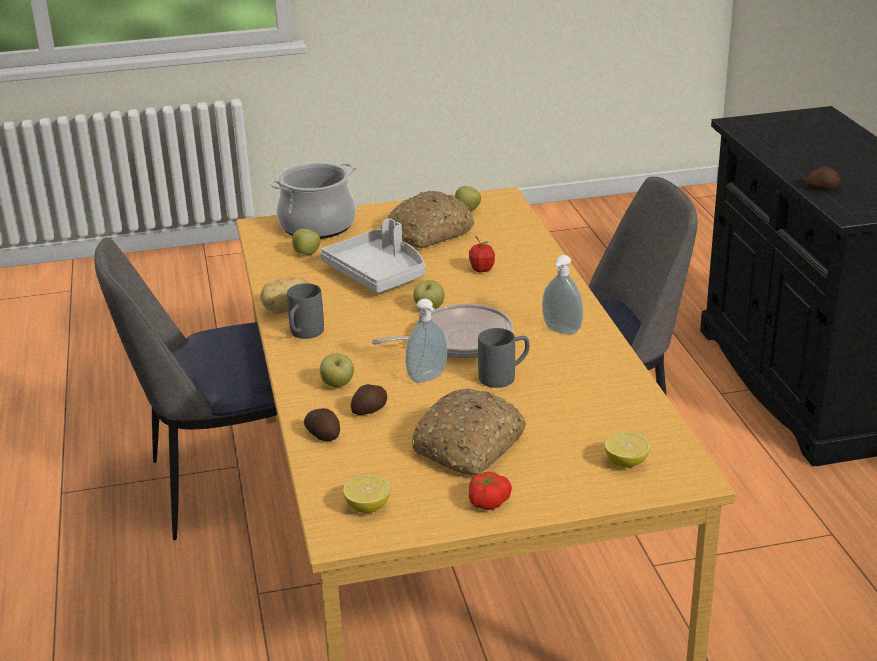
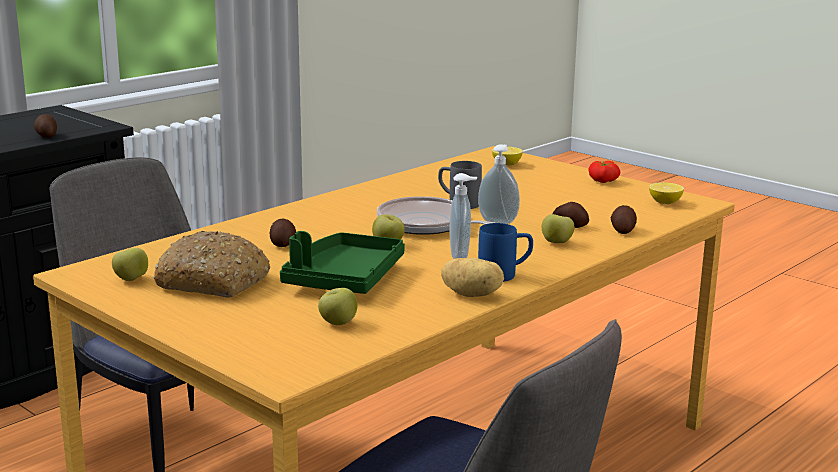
camera: 125 degrees left, 10 degrees down
(303, 334) = (505, 274): grey mug -> blue mug
(317, 226) = (253, 341): cooking pot -> none
(378, 273) = (344, 279): grey tray -> green tray
(469, 446) = (559, 195): bread -> none
(482, 269) = (283, 244): apple -> potato
(560, 331) = (366, 201): soap dispenser -> soap dispenser (461, 257)

